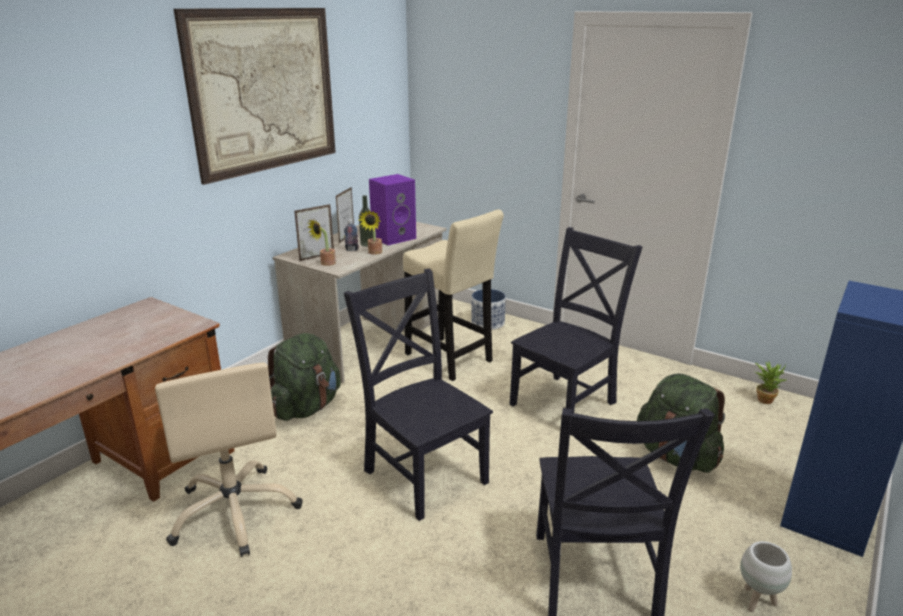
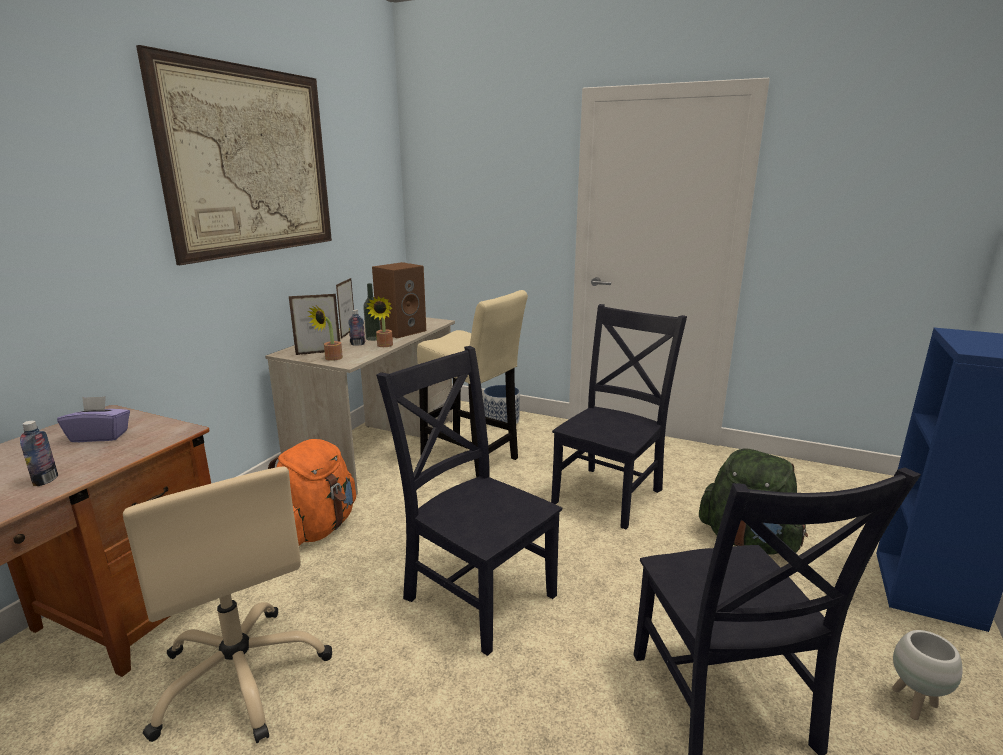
camera: 10 degrees left, 5 degrees down
(106, 357) = (46, 480): none -> bottle
(142, 324) = (100, 436): none -> purple tissue box
(306, 407) = (317, 529): green backpack -> orange backpack
(316, 257) = (318, 353): picture frame -> picture frame turned 150 degrees counterclockwise
(394, 237) = (402, 331): purple speaker -> brown speaker
(764, 398) = (804, 472): potted plant -> none

